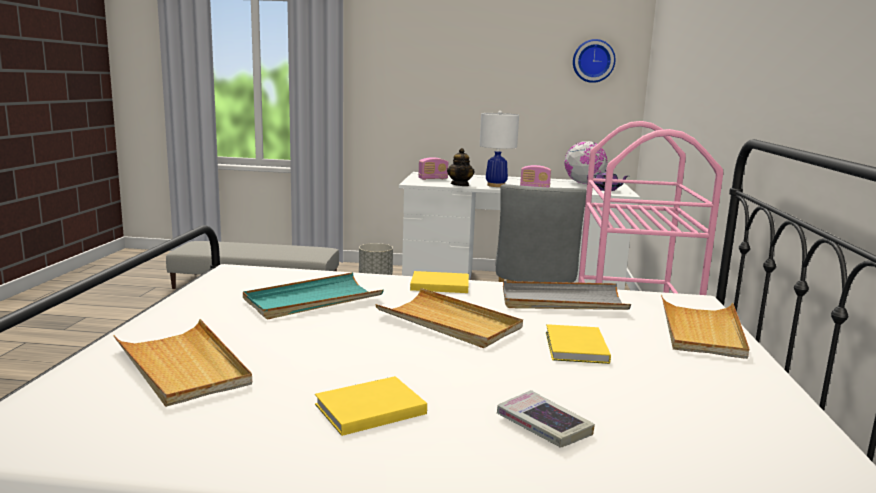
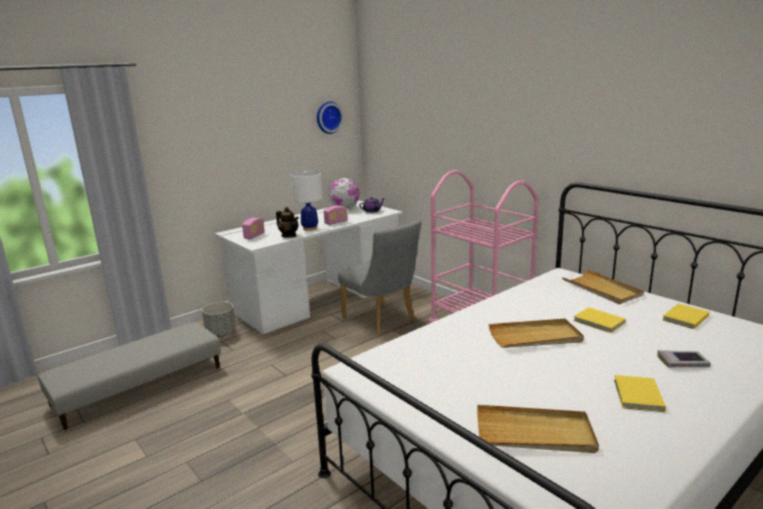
camera: 45 degrees left, 5 degrees up
(312, 300) = (454, 361): turquoise tray -> none
(438, 285) = (467, 318): yellow book -> yellow book (684, 318)
(562, 301) = (532, 299): grey tray -> none

